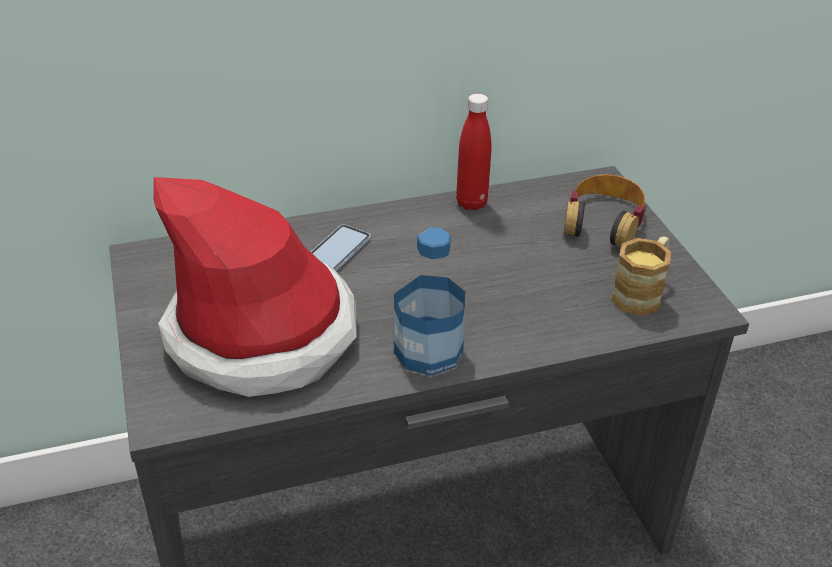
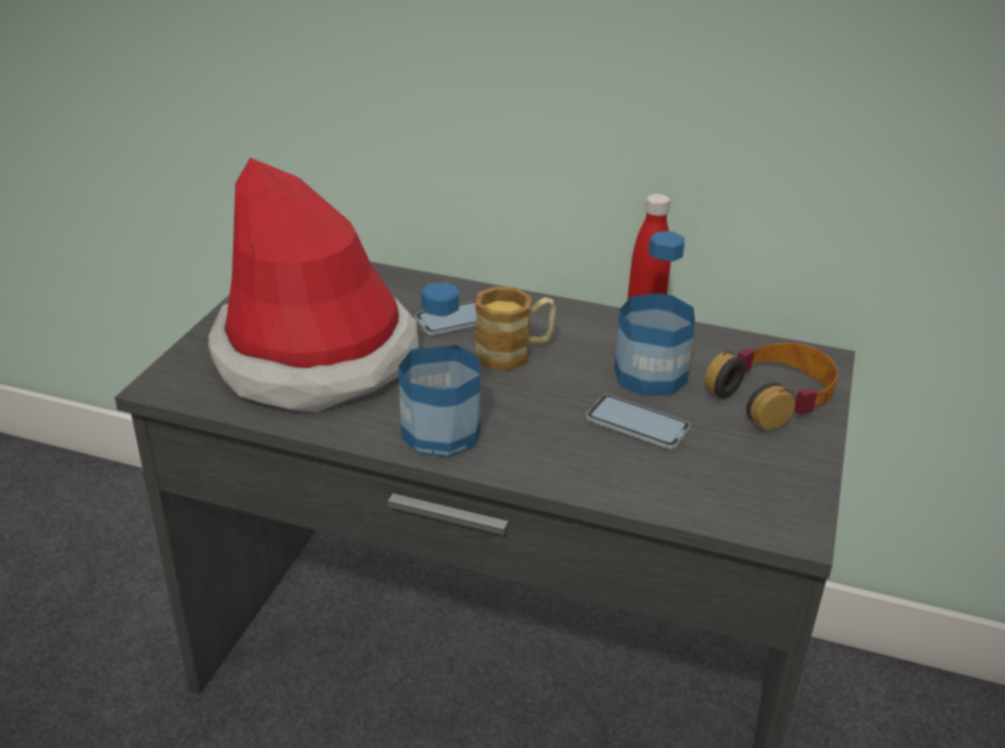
camera: 35 degrees right, 5 degrees down
(515, 239) = (650, 375): none -> bottle
(546, 280) = (637, 424): none -> phone
(641, 293) = (731, 479): mug -> mug (514, 353)

